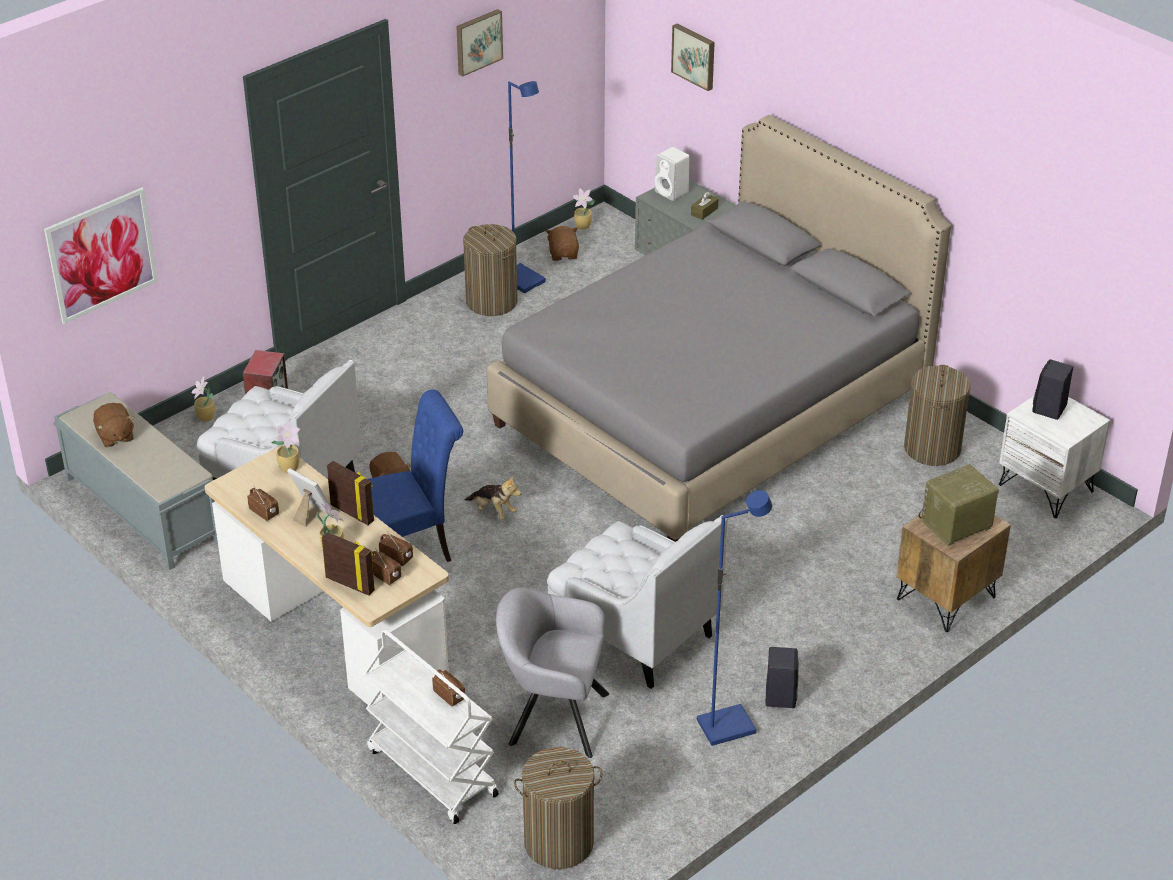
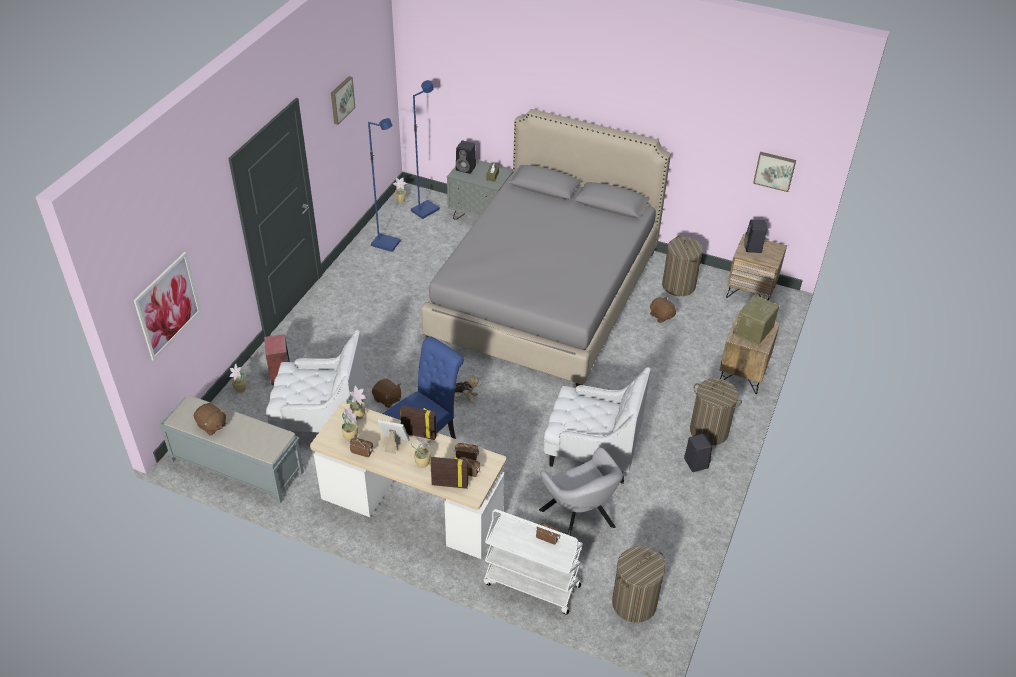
camera: 25 degrees left, 5 degrees up
(263, 489) = (351, 436): none -> potted plant
(492, 302) = (376, 262): laundry basket -> laundry basket (709, 431)
(552, 717) = (579, 521): grey armchair -> grey armchair turned 105 degrees counterclockwise
(563, 254) = (400, 221): brown plush toy -> brown plush toy (661, 316)
(672, 192) = (466, 168): white speaker -> black speaker
(694, 56) = (469, 81): picture -> picture (774, 170)
(726, 726) = (679, 492): blue floor lamp -> blue floor lamp (425, 210)
(1046, 488) = (750, 292): white nightstand -> brown nightstand

